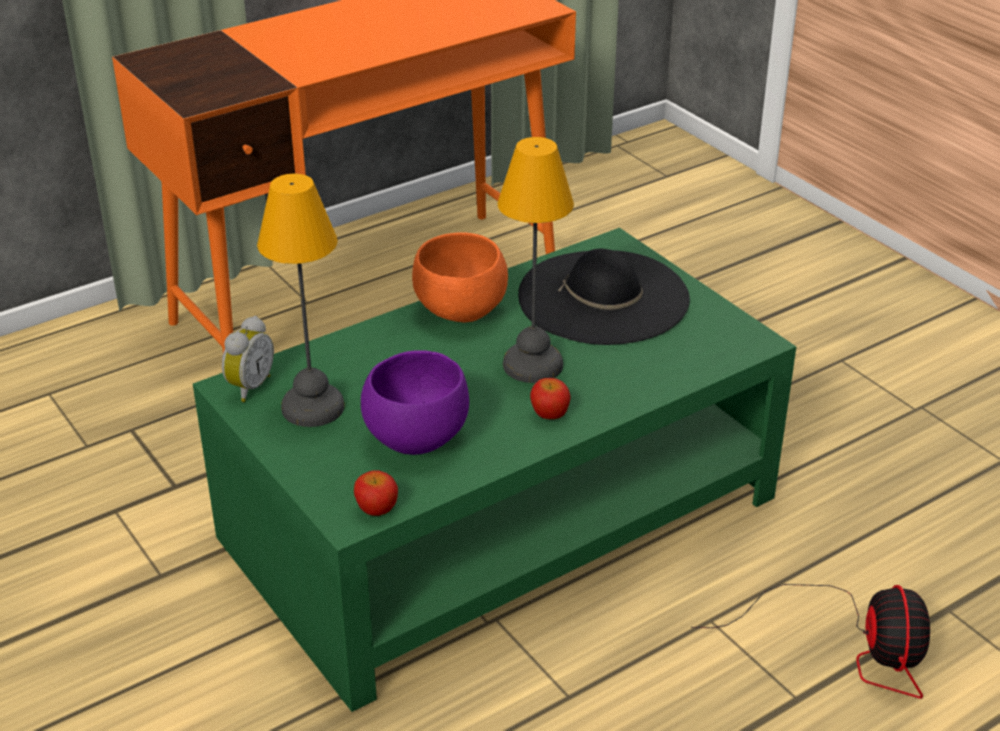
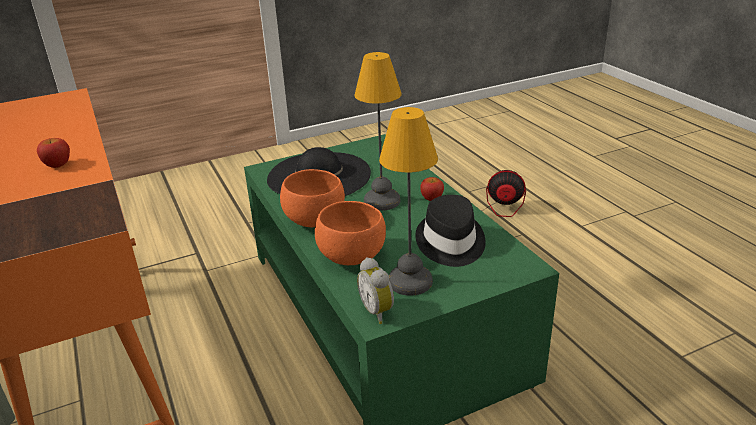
camera: 80 degrees left, 5 degrees down
(248, 387) = (378, 311): alarm clock -> alarm clock turned 150 degrees counterclockwise
(370, 354) = (353, 257): none -> orange bowl
(376, 509) = (520, 257): apple -> apple (58, 165)
(414, 438) = (450, 243): purple bowl -> black hat

